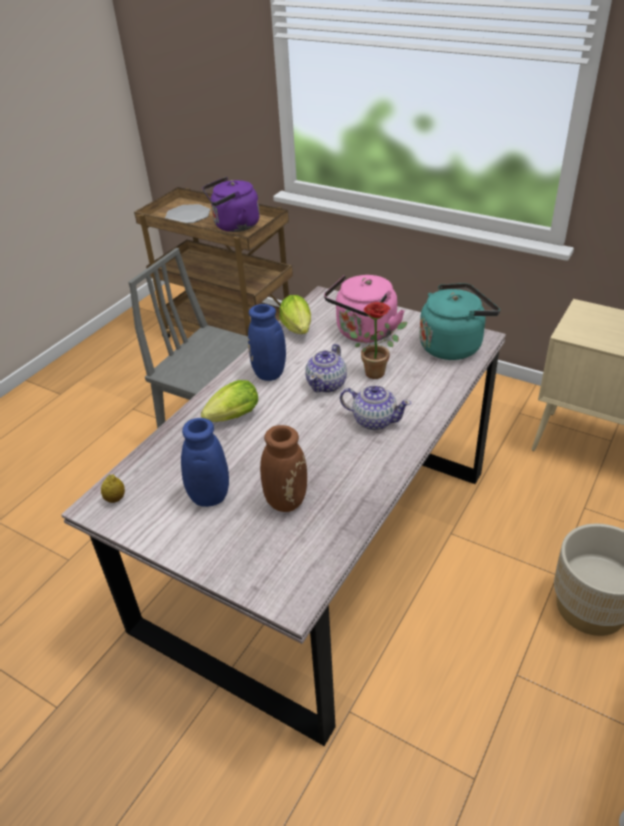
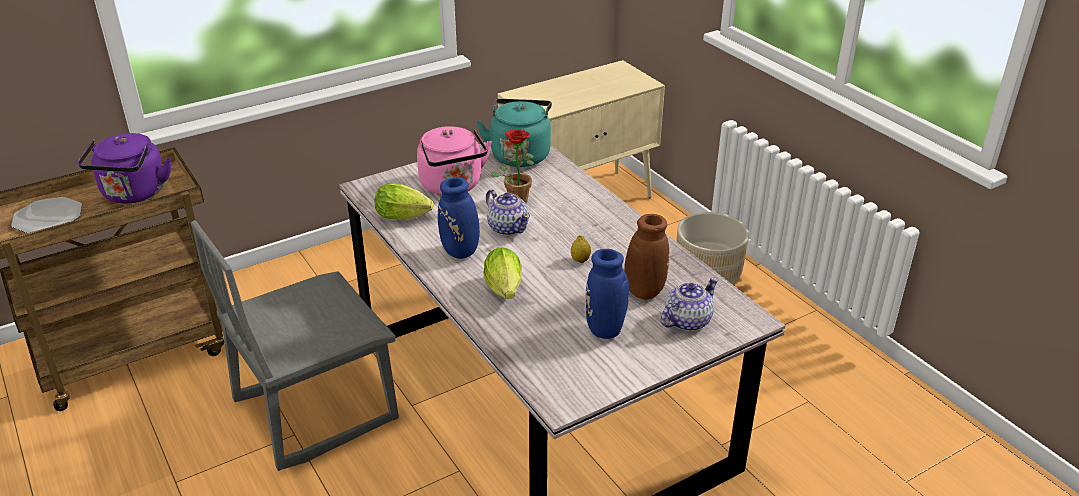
camera: 65 degrees left, 5 degrees down
(115, 499) = (561, 387): lemon -> lemon (580, 260)
(374, 420) = (580, 221): teapot -> teapot (686, 321)

